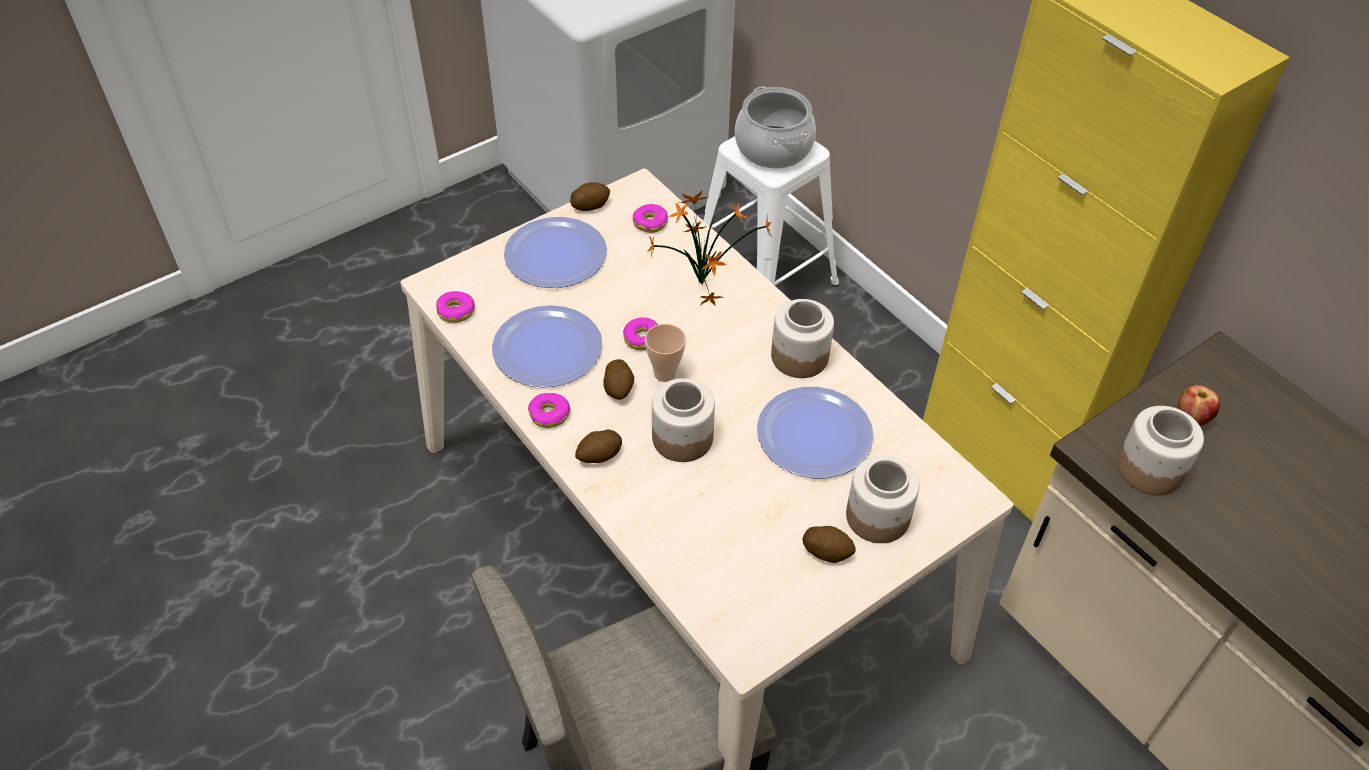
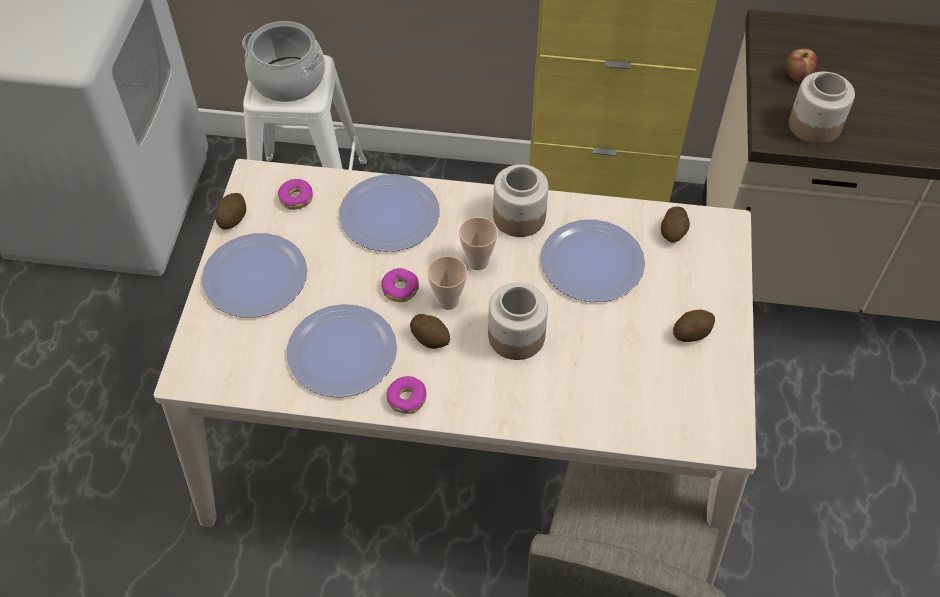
camera: 45 degrees left, 5 degrees up
(456, 311) = (234, 382): donut -> none
(599, 456) = (478, 397): potato -> potato (673, 232)
(701, 282) = (389, 214): potted plant -> plate
(724, 364) = (478, 262): none -> cup
(878, 517) = (692, 284): jar -> none

